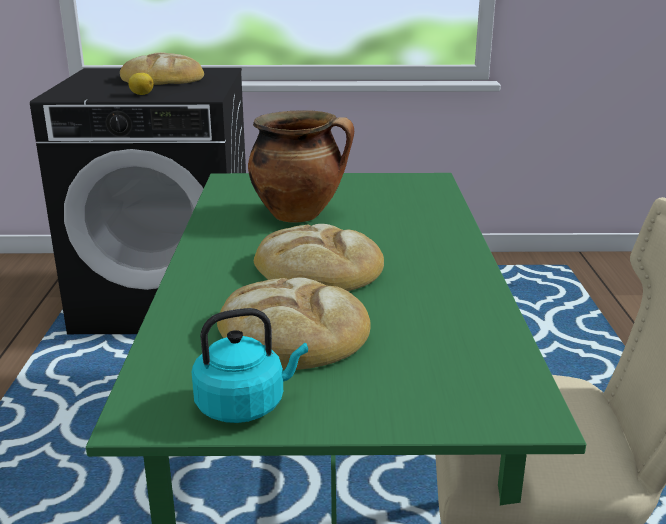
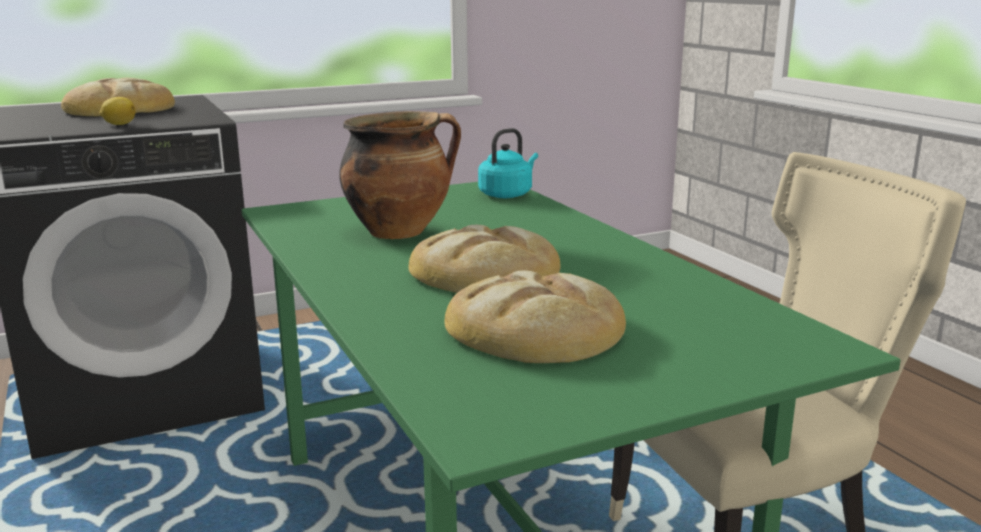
camera: 25 degrees left, 5 degrees down
(245, 405) = (574, 400): turquoise kettle -> turquoise kettle (507, 194)

